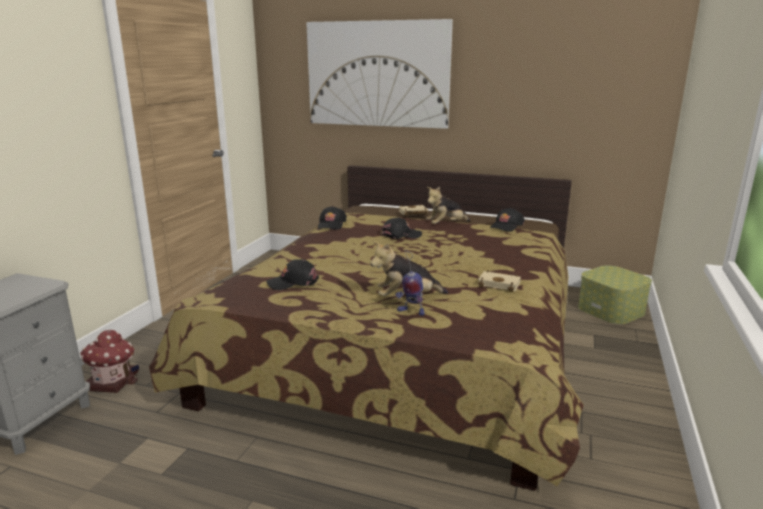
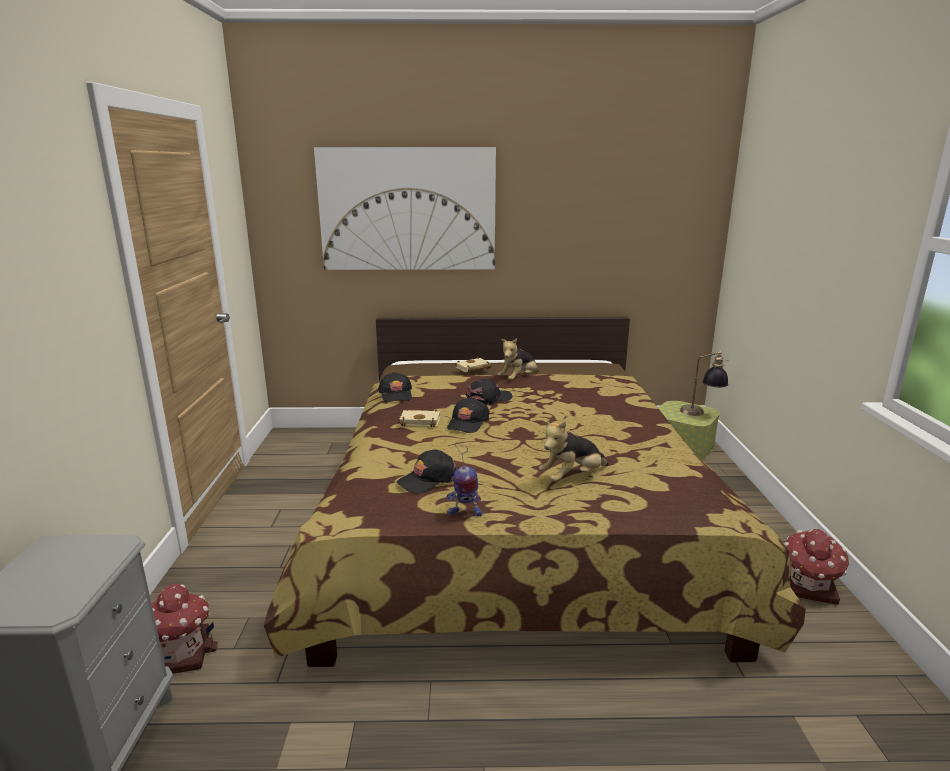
camera: 20 degrees left, 0 degrees up
(411, 311) = (593, 494): toy robot -> toy robot (464, 513)
(500, 284) = (646, 444): beige book -> beige book (421, 421)
(506, 226) = (584, 373): black cap -> black cap (467, 423)
(630, 280) = (701, 414): none -> table lamp
(643, 446) = (808, 587): none -> toy house

